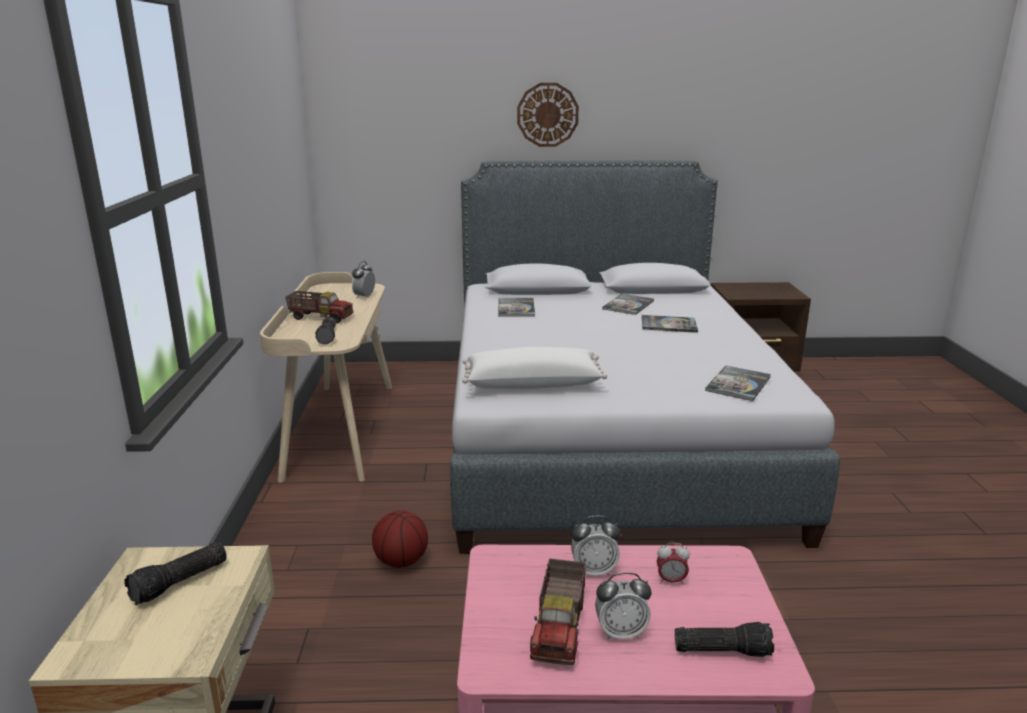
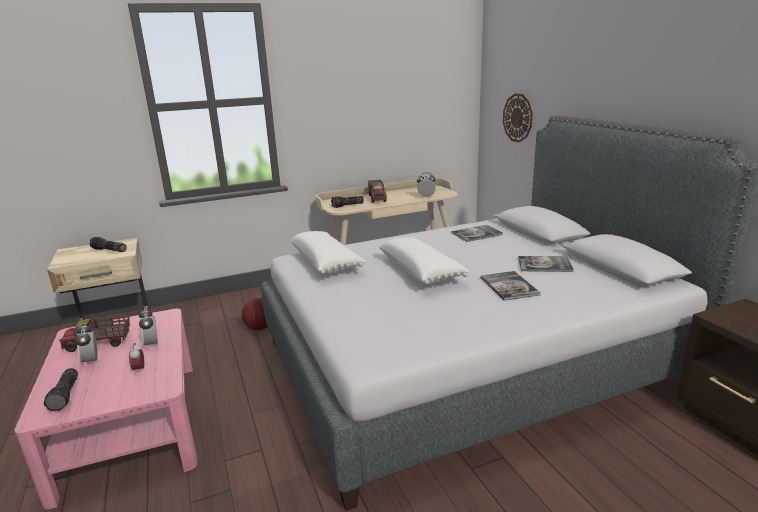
camera: 70 degrees right, 0 degrees up
(547, 115) = (609, 75): wall clock -> wall clock (517, 118)
(605, 346) = (421, 271): none -> white pillow
(738, 384) = (378, 330): book -> none

